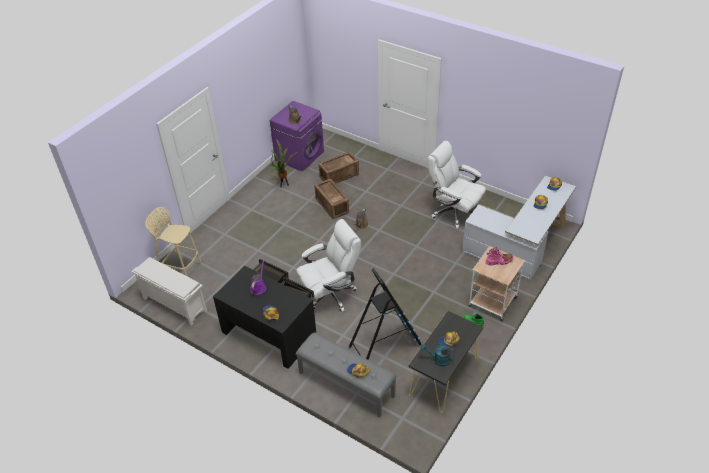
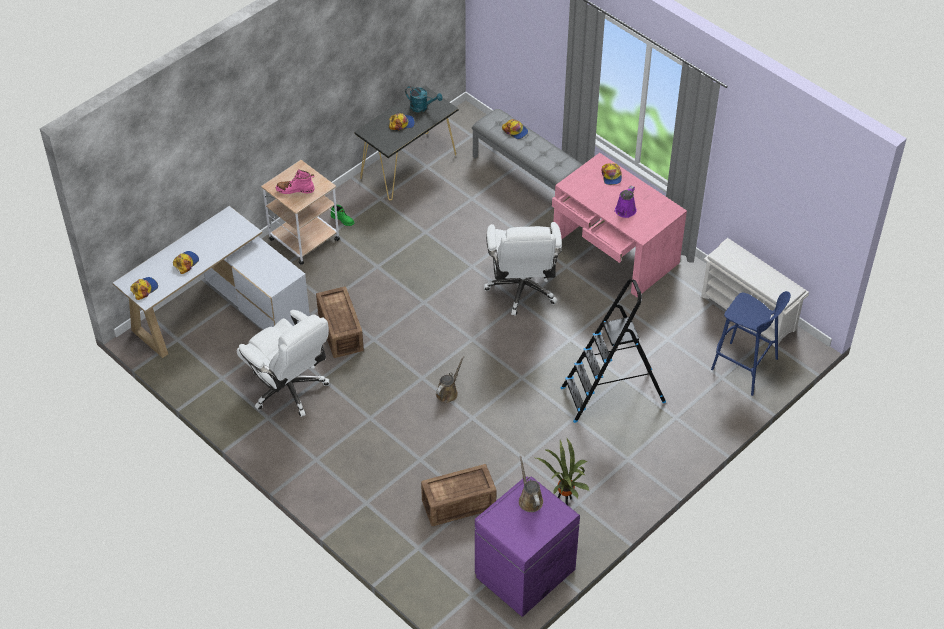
camera: 170 degrees left, 5 degrees up
(180, 269) = (744, 367): beige stool -> blue stool
(271, 330) = (611, 254): black desk -> pink desk
(330, 294) = (522, 288): white office chair -> white office chair turned 75 degrees counterclockwise
(332, 205) = (486, 441): crate -> crate (340, 333)
(385, 346) = (467, 210): black step ladder -> black step ladder (612, 395)

